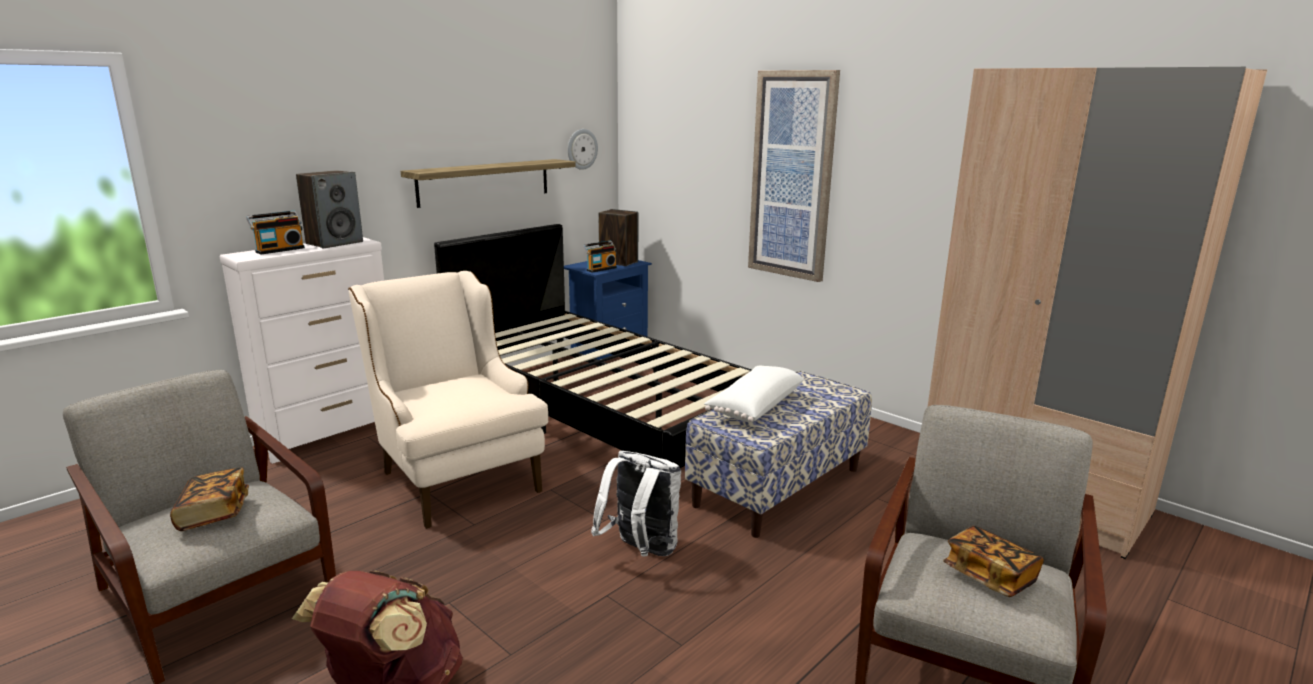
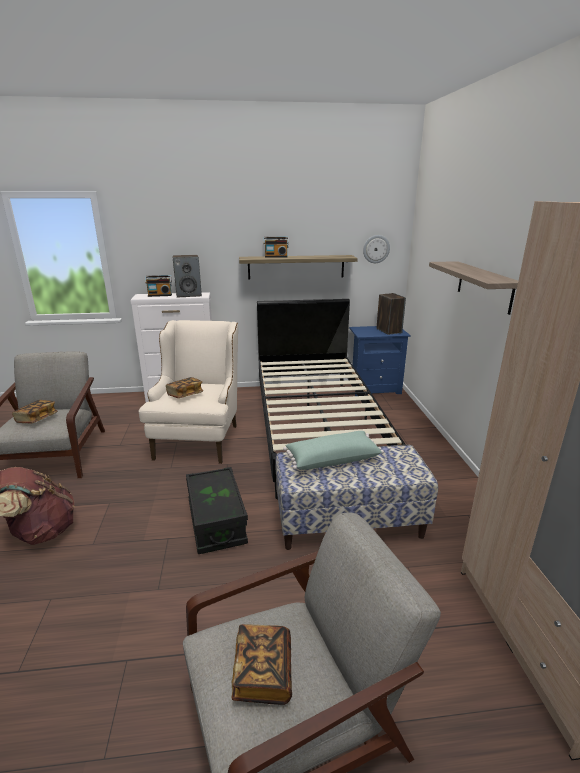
camera: 40 degrees right, 5 degrees up
(461, 396) = (185, 395): none -> book
(600, 269) = (368, 333): radio -> radio (276, 256)
(640, 551) = (216, 522): white backpack -> black storage box
(754, 406) = (332, 459): white pillow -> green pillow
(792, 176) = (484, 286): picture -> shelf

